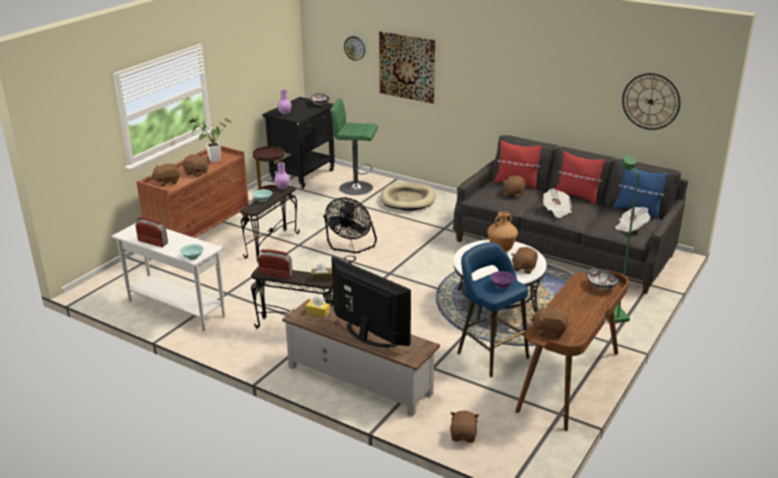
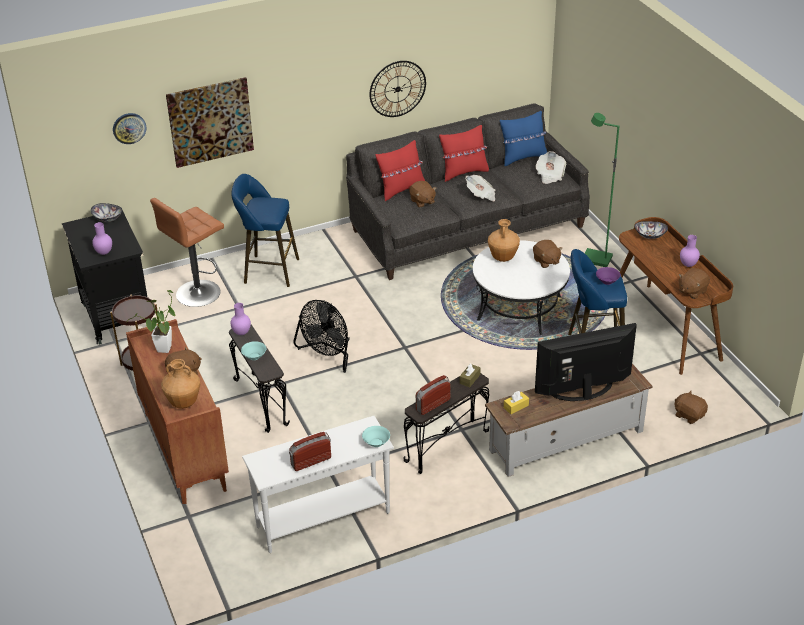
camera: 55 degrees left, 10 degrees up
(167, 182) = (184, 403): brown plush toy -> brown vase
(348, 248) = (327, 353): black fan -> black fan turned 105 degrees counterclockwise
(355, 188) = (197, 293): green stool -> brown stool
(408, 199) = (268, 271): beige dog bed -> blue stool
(586, 317) = (688, 265): none -> purple vase
(650, 101) = (494, 50): wall clock -> wall clock (397, 89)

